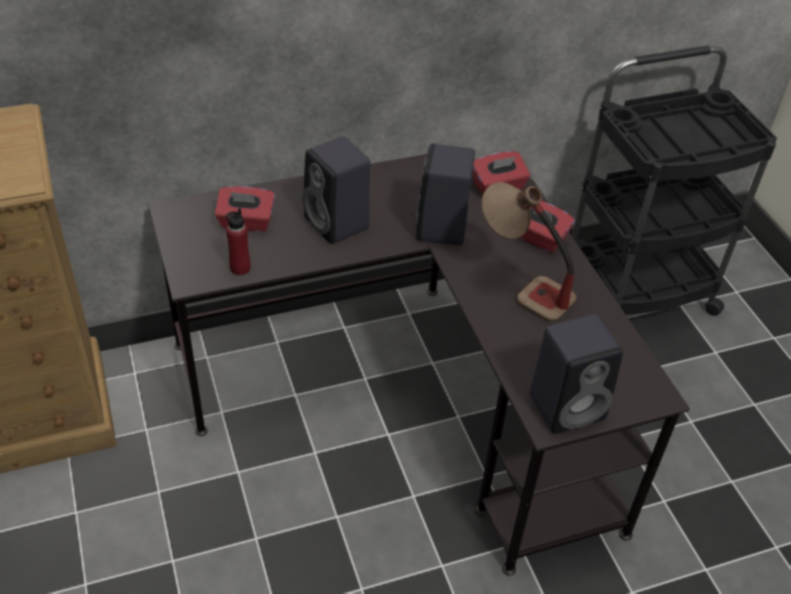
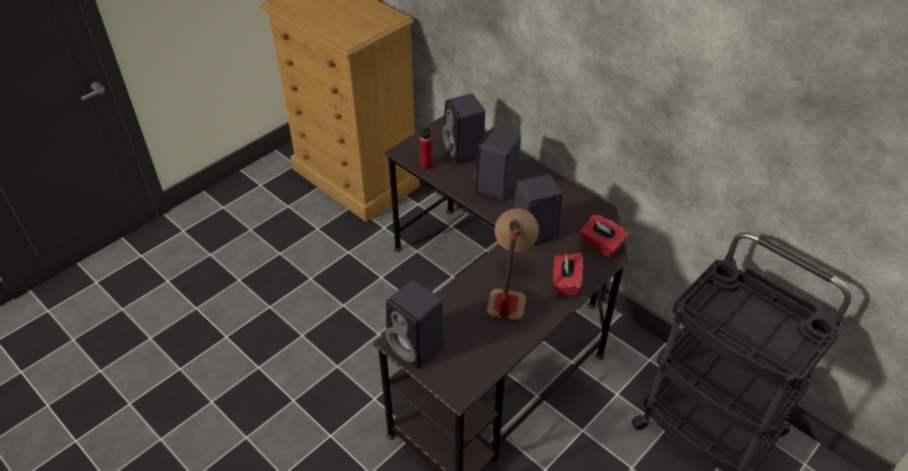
camera: 65 degrees right, 0 degrees up
(246, 223) = (464, 152): red tissue box -> black speaker

